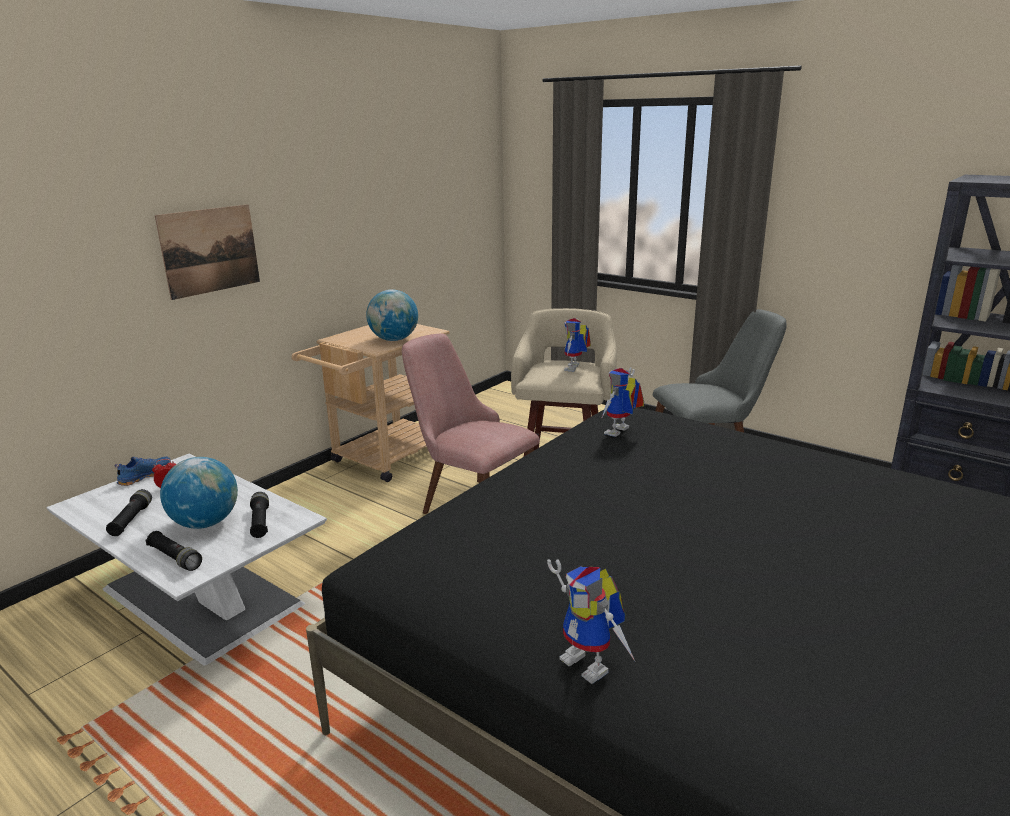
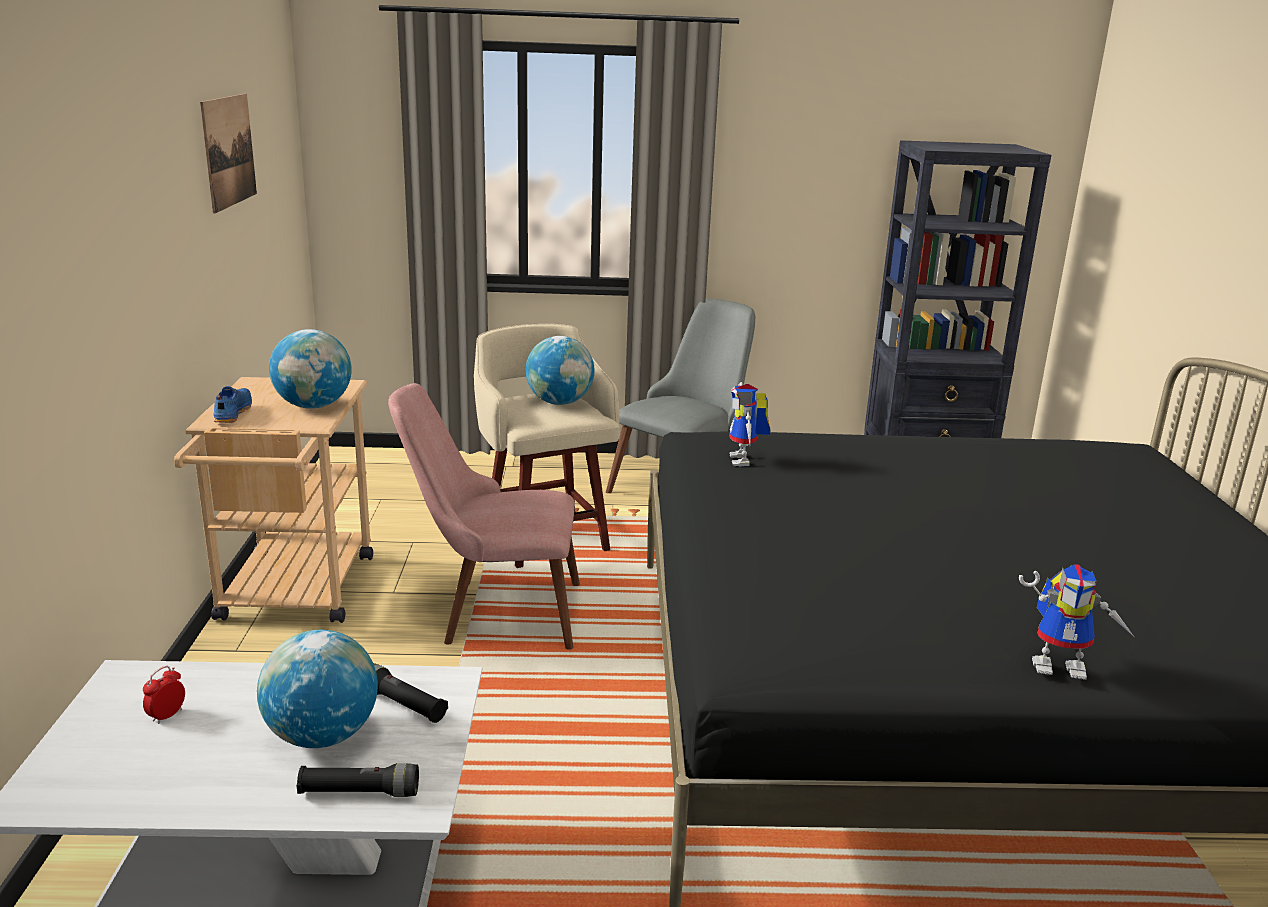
camera: 40 degrees left, 0 degrees up
(131, 520) = (188, 779): black flashlight -> none
(144, 476) = (86, 715): blue shoe -> blue shoe (232, 413)
(210, 250) = (78, 300): picture -> picture (229, 151)
(575, 369) = (560, 402): toy robot -> globe

